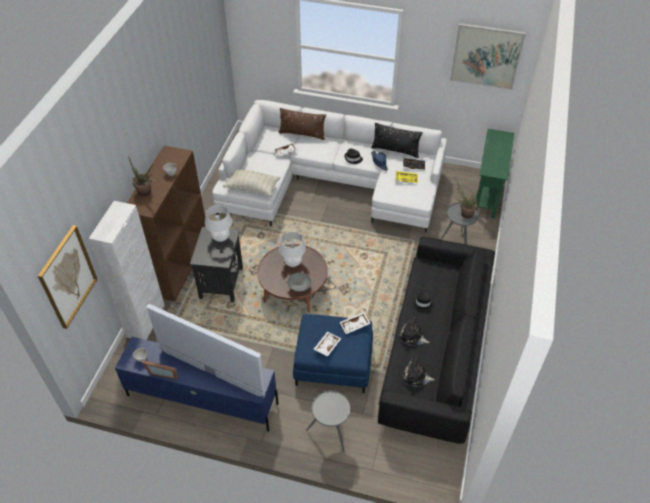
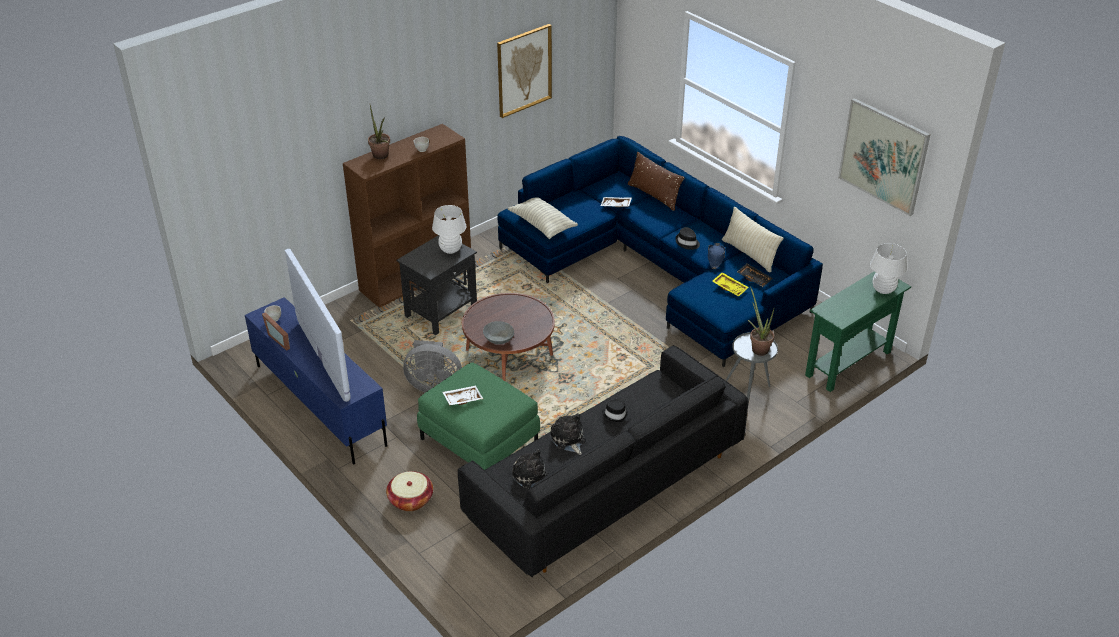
camera: 35 degrees right, 10 degrees down
(67, 277) = (236, 190): picture -> picture (524, 70)
(146, 321) = (335, 312): white cabinet -> none
(267, 341) = (434, 386): none -> grey fan
(293, 262) = (516, 315): white table lamp -> white table lamp (883, 290)
(328, 182) = (657, 268): white sofa -> blue sofa
(330, 434) = (410, 500): grey side table -> basket
(333, 364) = (479, 440): blue ottoman -> green ottoman
(355, 325) = (511, 396): white tray -> none
(395, 150) = (749, 254): black pillow -> beige pillow

